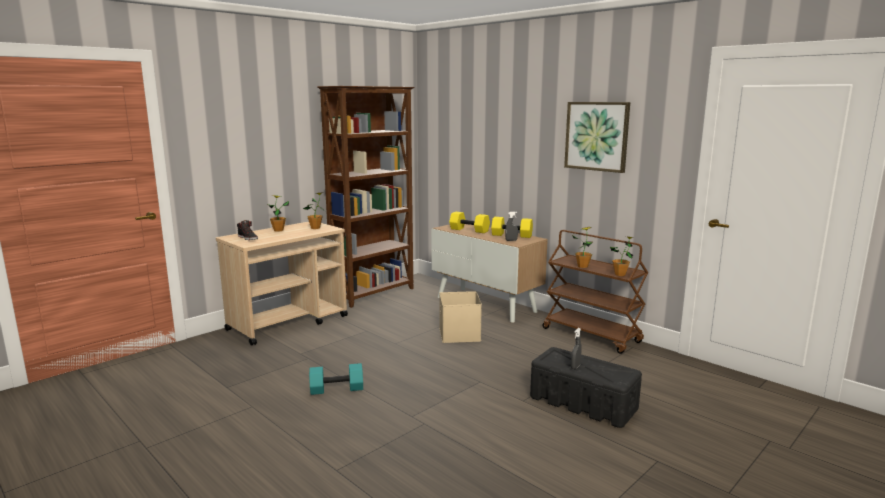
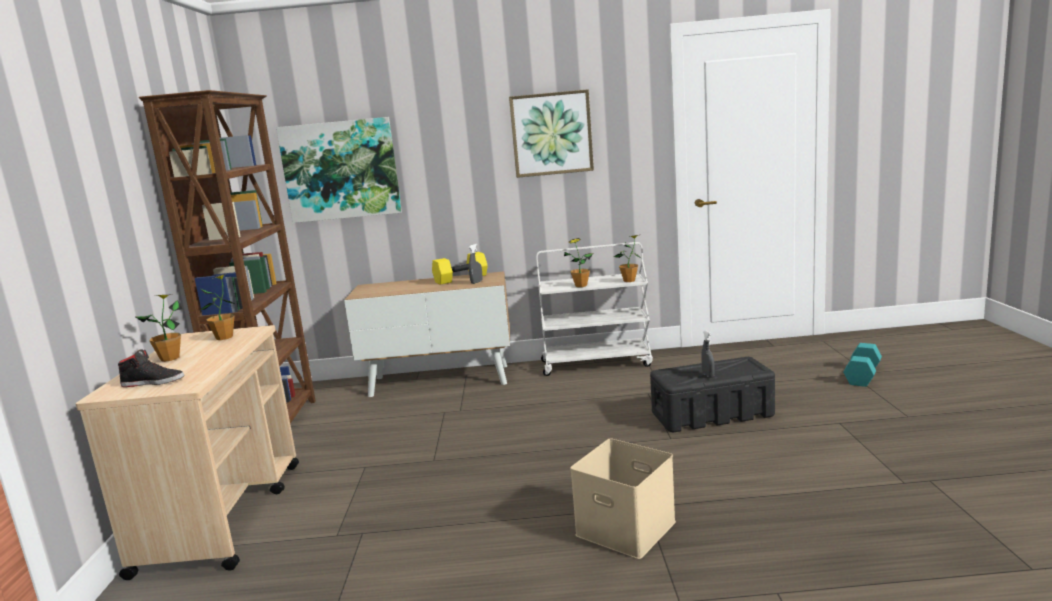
camera: 45 degrees left, 0 degrees up
(337, 389) = (483, 537): turquoise dumbbell -> turquoise dumbbell (861, 375)
(460, 334) = (483, 417): beige storage box -> beige storage box (628, 528)
(464, 141) = (341, 170): none -> picture
(470, 230) = (399, 288): yellow dumbbell -> none
(592, 335) = (596, 363): brown cart -> white cart

